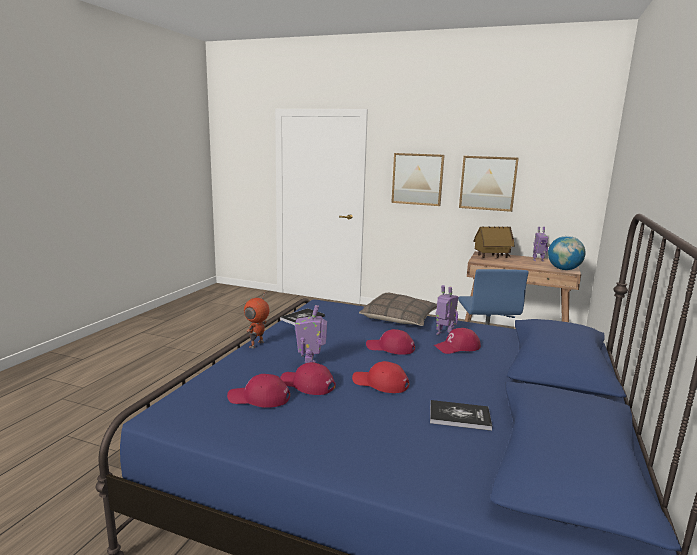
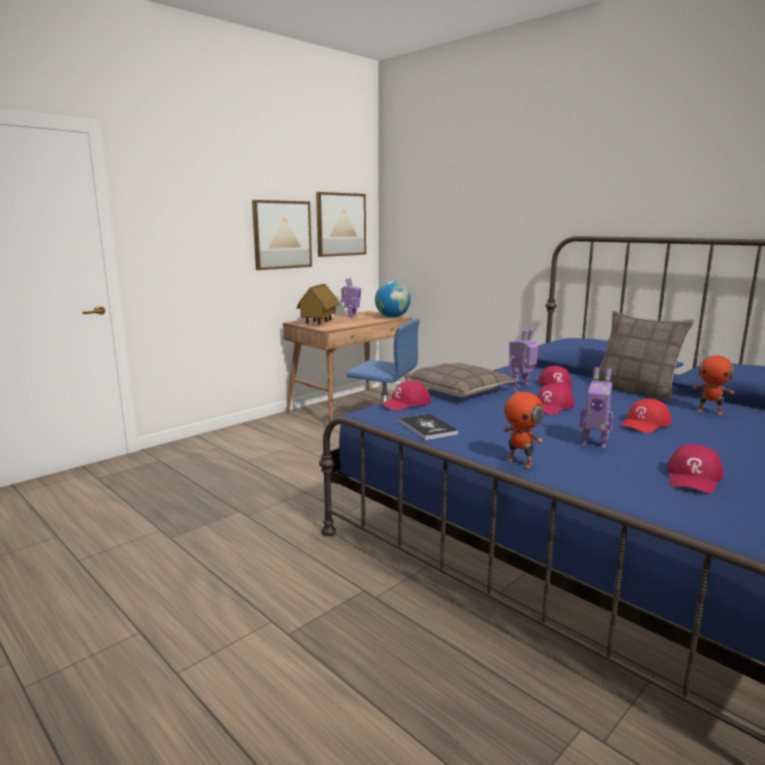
camera: 65 degrees left, 0 degrees up
(307, 384) = (651, 452): red cap -> red cap (405, 403)
(417, 179) = (198, 236): picture -> picture (340, 224)
(459, 416) = (709, 412): book -> toy robot
(496, 381) = (635, 390): none -> pillow

